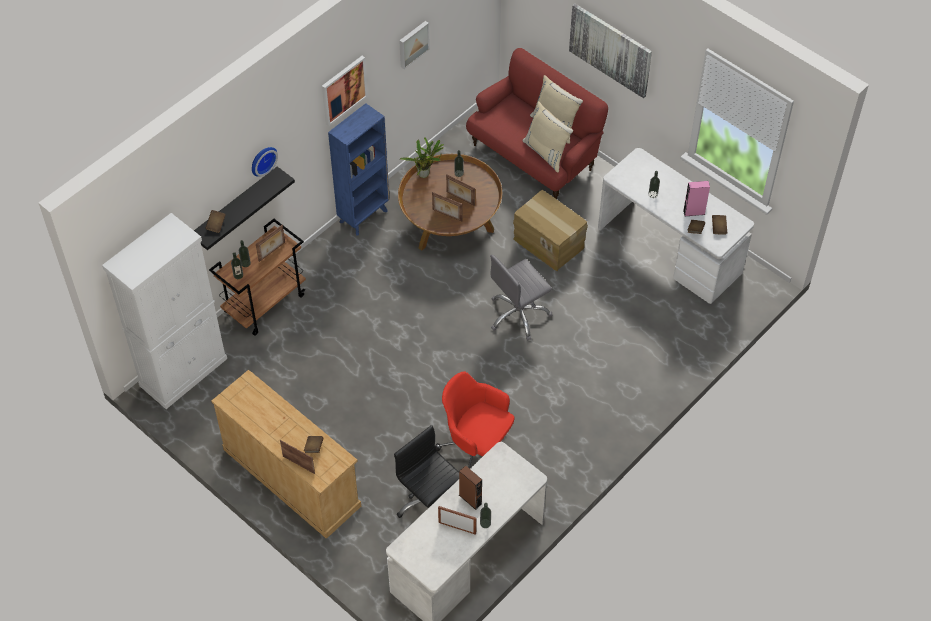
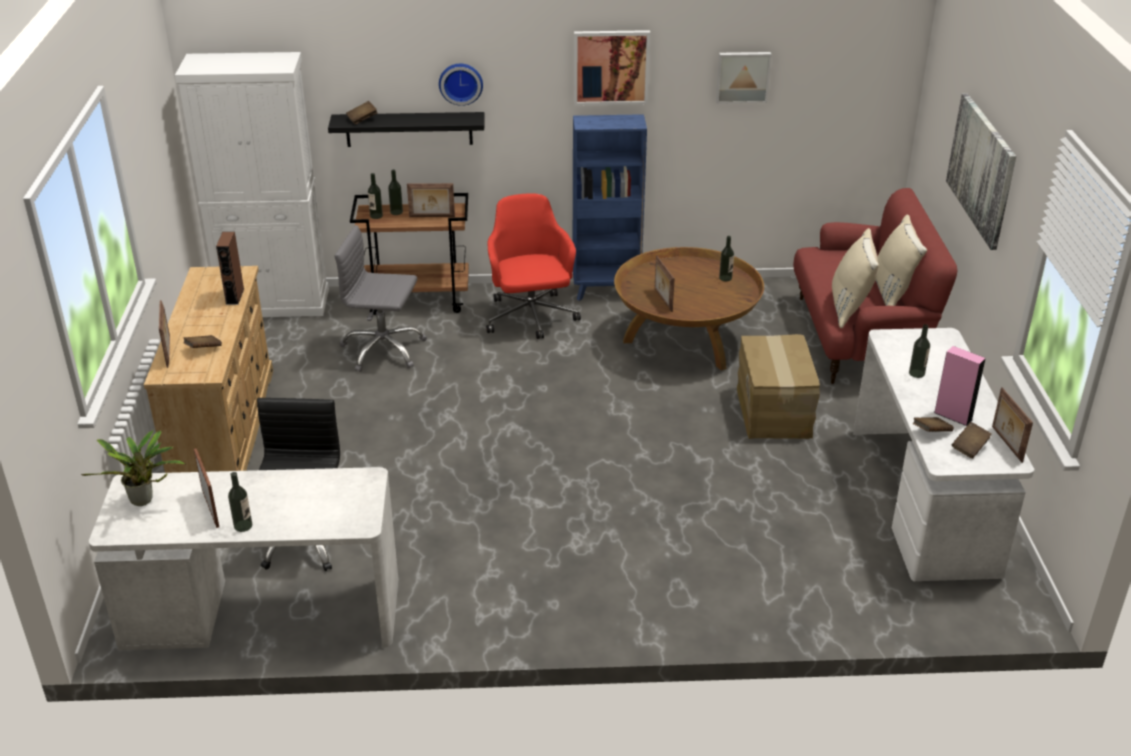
camera: 45 degrees right, 20 degrees down
(425, 174) = (688, 262): potted plant -> potted plant (144, 501)
(460, 199) = (696, 295): picture frame -> picture frame (1006, 444)
(470, 499) = (267, 494): brown speaker -> brown speaker (235, 296)
(476, 448) = (427, 527): red office chair -> red office chair (531, 318)
(518, 315) = (649, 448): grey office chair -> grey office chair (383, 350)

